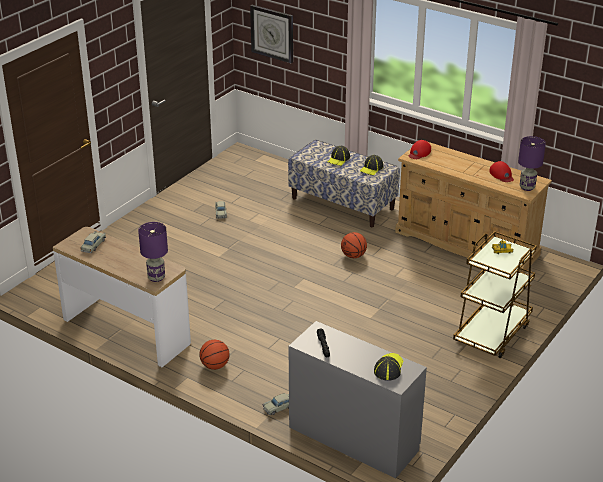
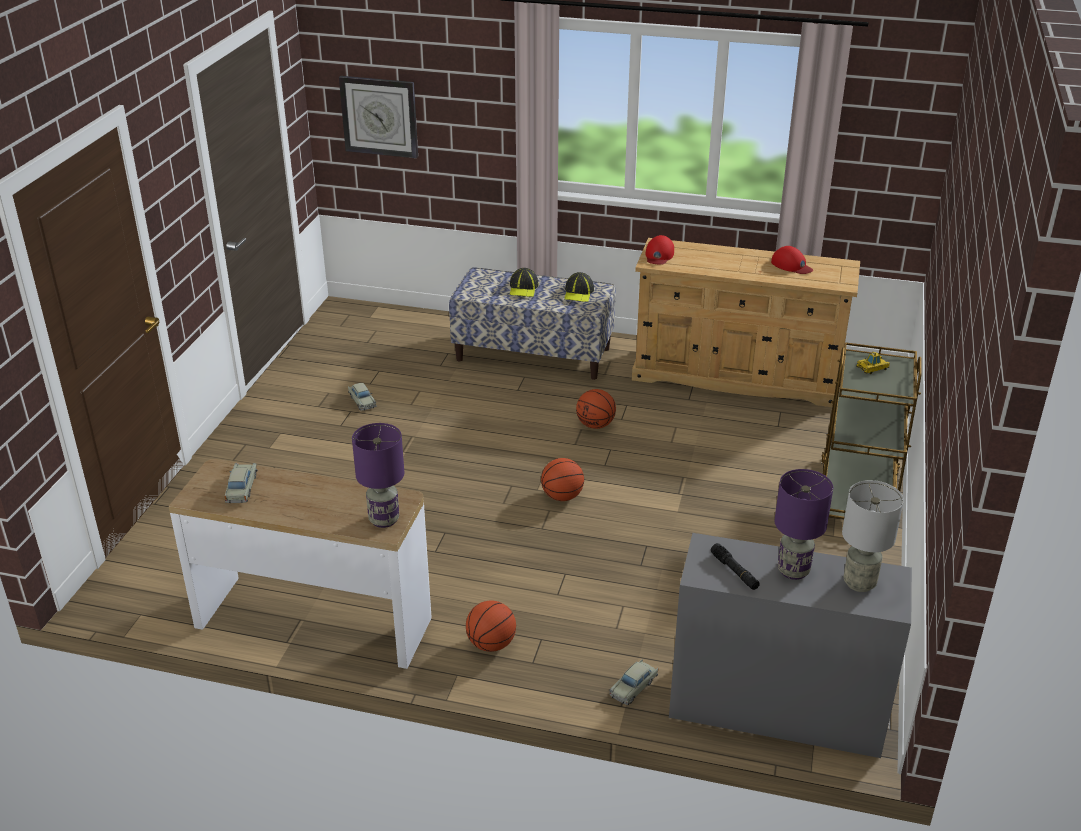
camera: 20 degrees left, 0 degrees up
(305, 294) = (562, 496): none -> basketball
(388, 368) = (859, 583): cap -> grey table lamp
(527, 187) = (838, 276): purple table lamp -> purple table lamp (793, 570)

